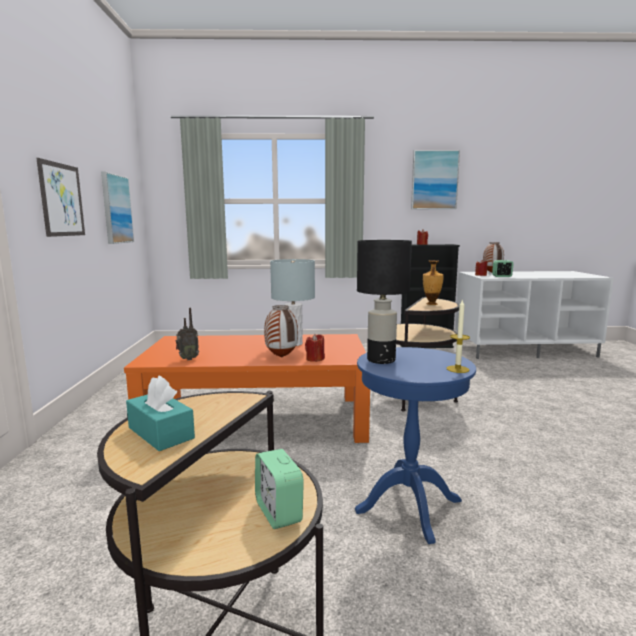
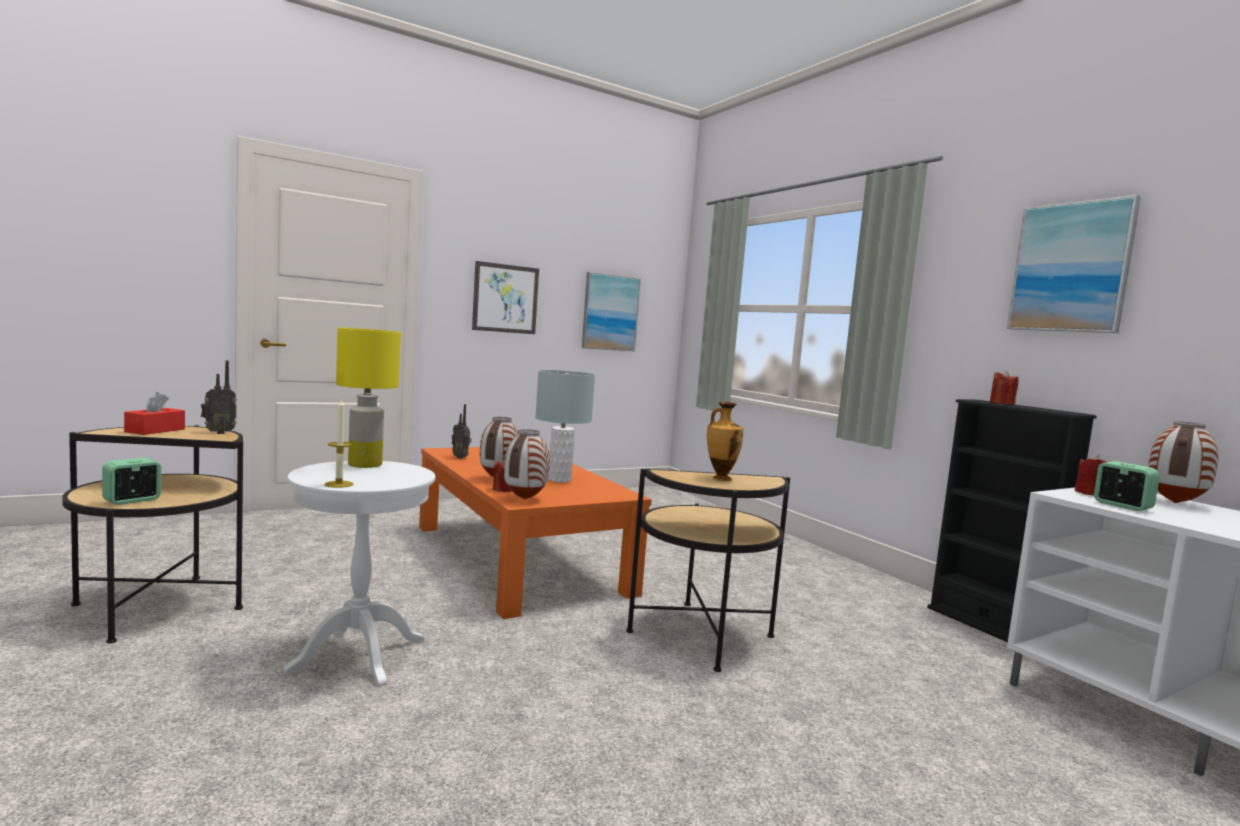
camera: 60 degrees right, 5 degrees down
(161, 433) = (155, 430): turquoise tissue box -> red tissue box
(206, 400) = (218, 433): none -> radio
(345, 357) = (524, 499): none -> vase
(380, 360) = (364, 464): black table lamp -> yellow table lamp
(409, 506) = (358, 655): blue side table -> white side table

